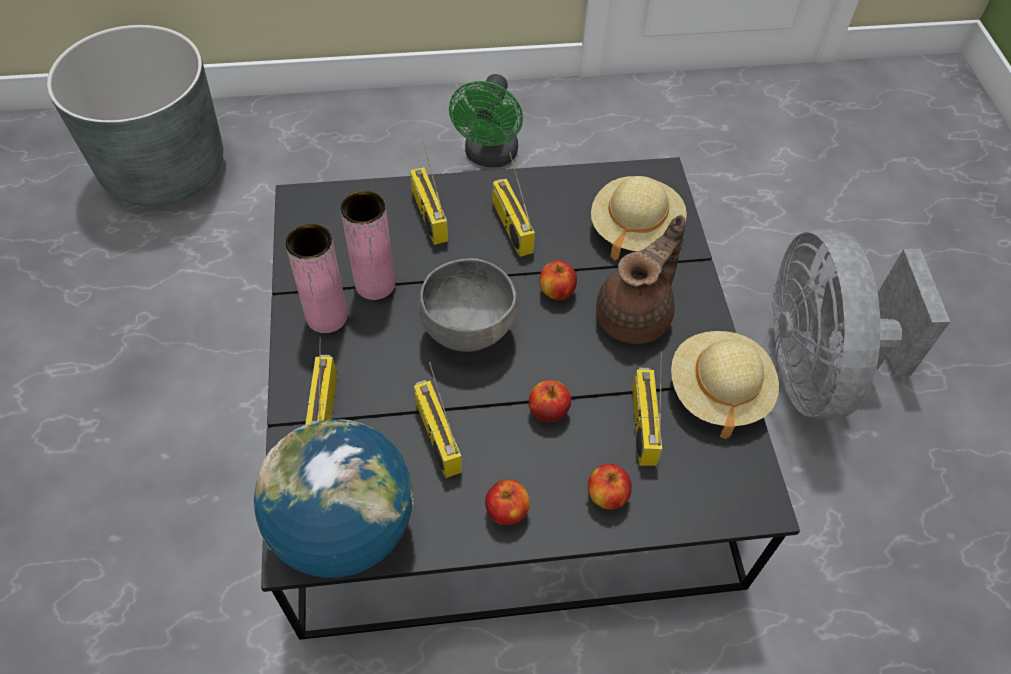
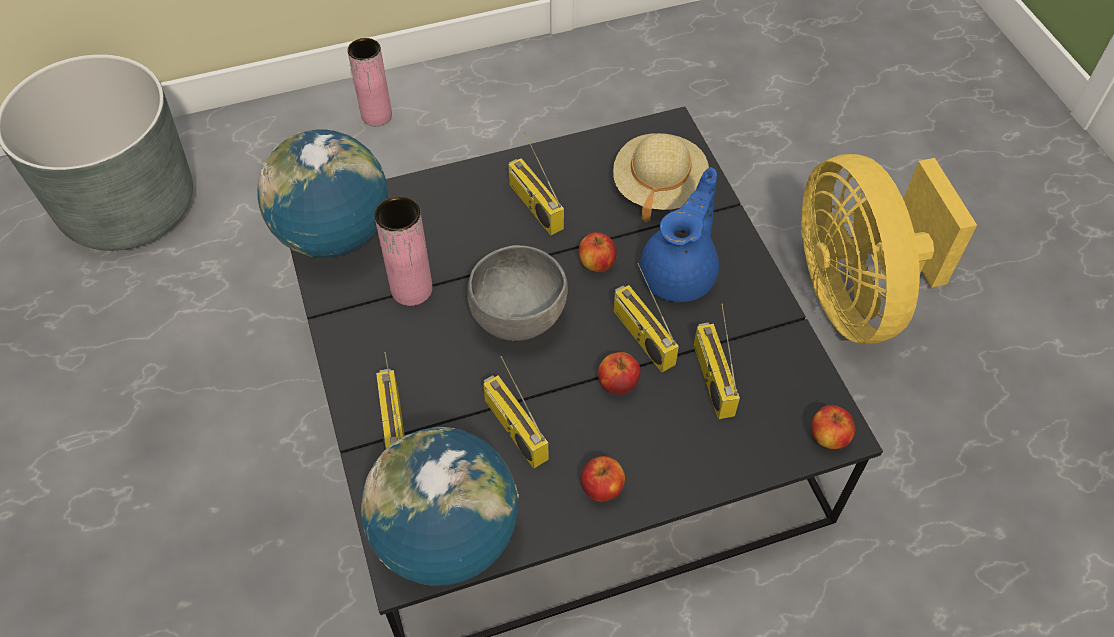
camera: 10 degrees left, 0 degrees up
(318, 221) = (334, 235): none -> globe
(327, 317) = (371, 331): pink vase -> pink vase (376, 115)
(427, 215) = (446, 208): radio -> radio (641, 337)
(489, 157) = (477, 134): green fan -> none
(607, 496) = (694, 454): apple -> apple (828, 437)
(636, 316) = (680, 274): brown teapot -> blue teapot
(718, 391) = (776, 333): beige hat -> none
(815, 369) = (854, 295): grey fan -> yellow fan

